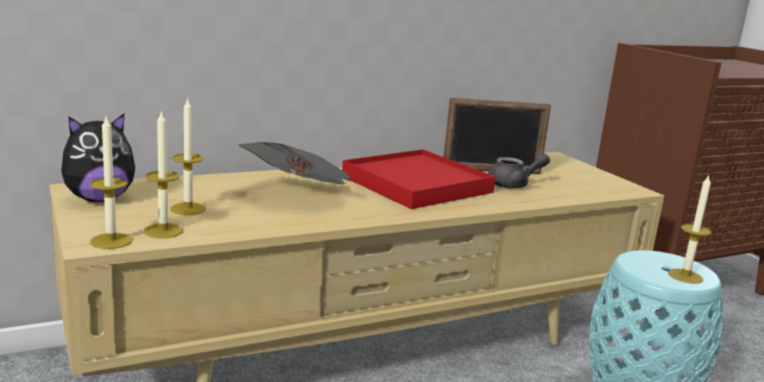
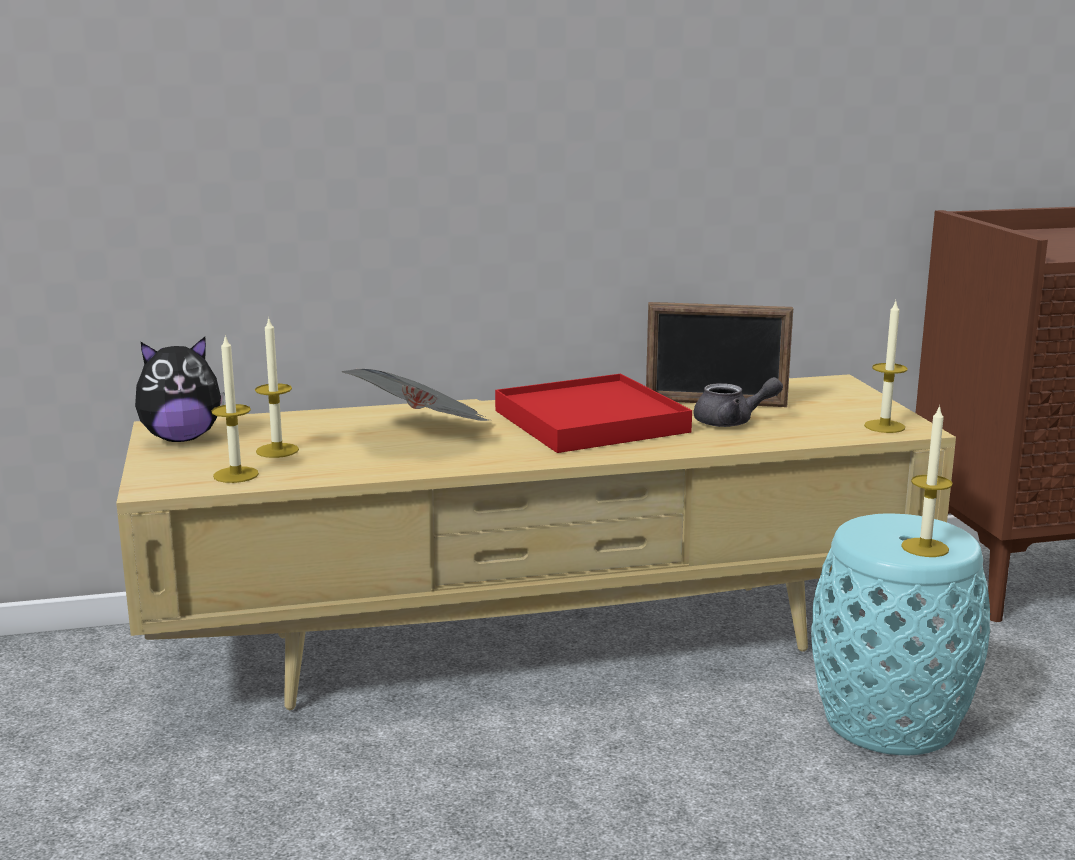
camera: 15 degrees right, 0 degrees up
(111, 241) = (173, 485): candle -> candle (884, 426)

